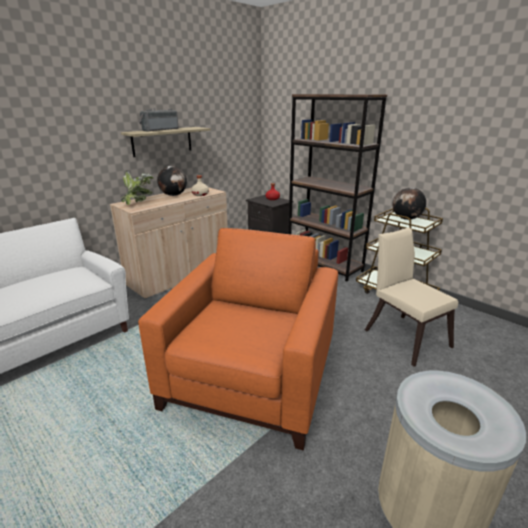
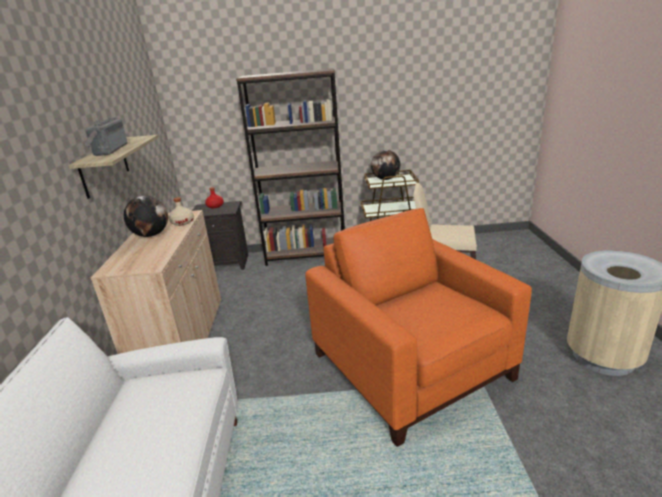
camera: 45 degrees left, 0 degrees up
(138, 203) = (132, 259): potted plant -> none

